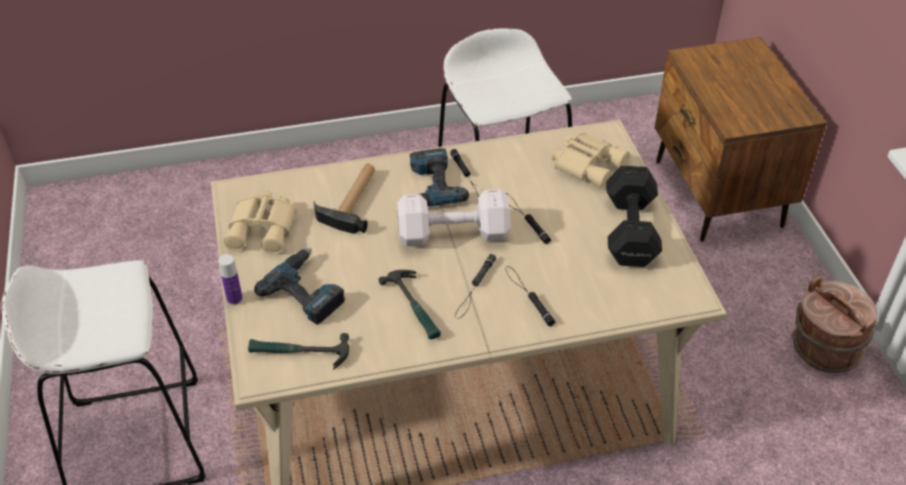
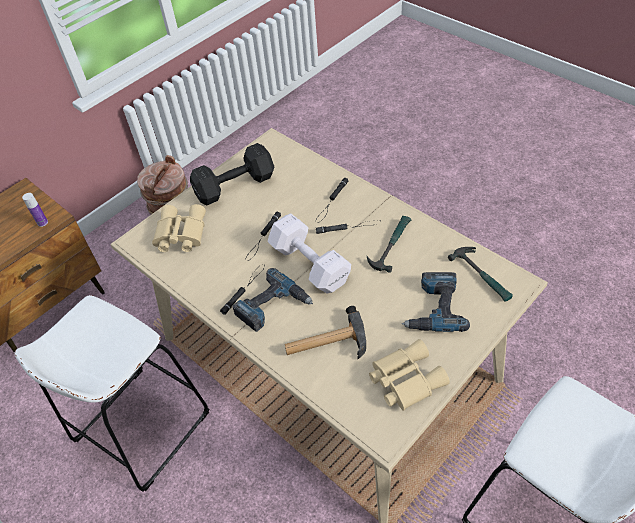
camera: 120 degrees left, 5 degrees up
(234, 299) = (482, 343): bottle -> bottle (42, 223)

